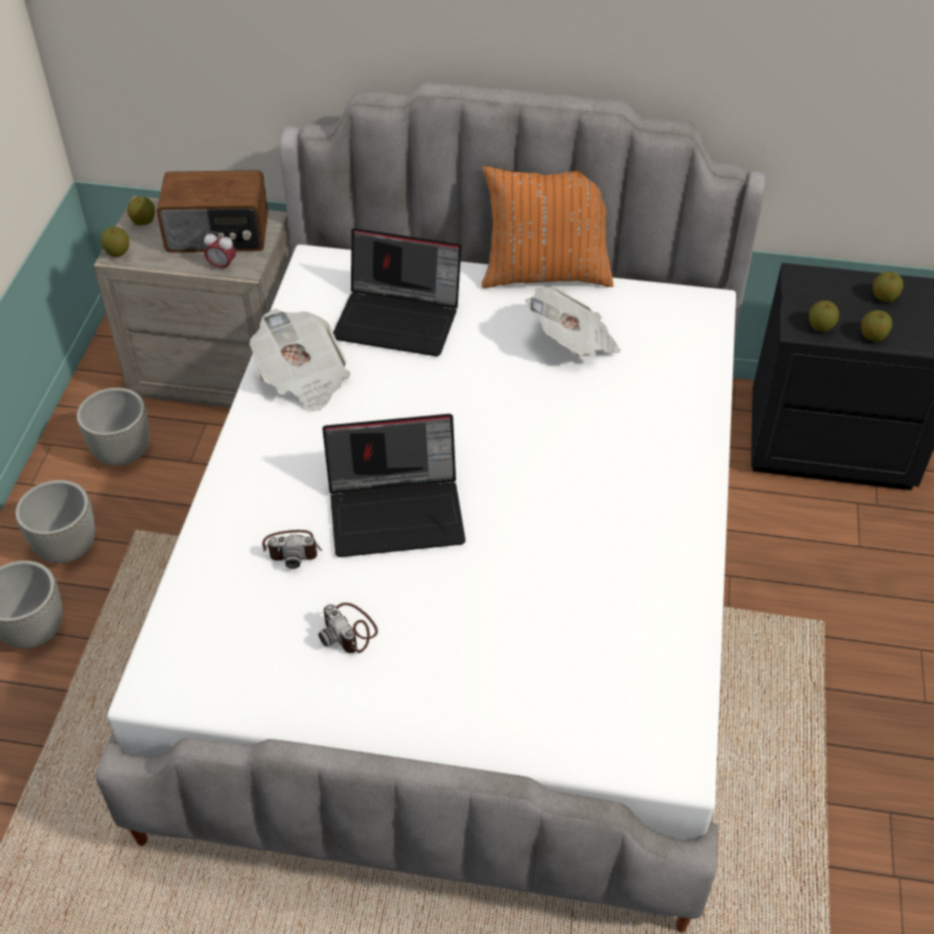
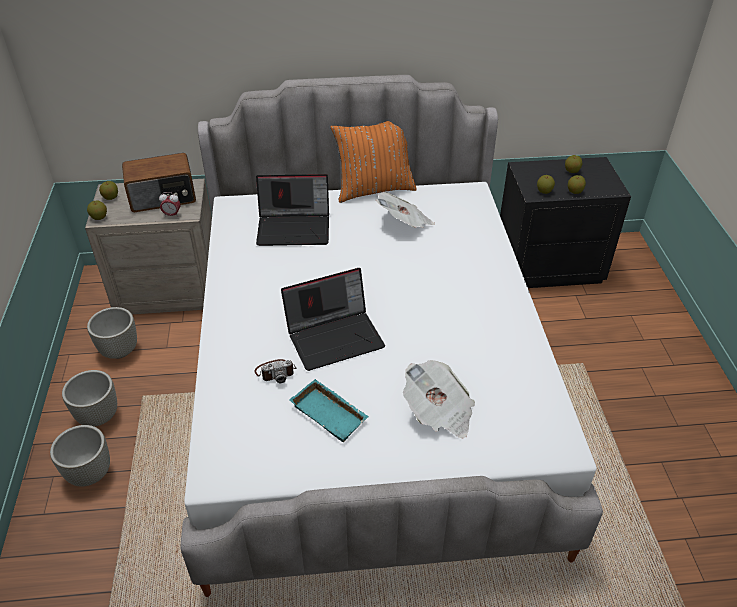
camera: 15 degrees left, 5 degrees down
(303, 378) = (246, 271): newspaper -> newspaper (439, 412)
(349, 630) = (331, 413): camera -> turquoise tray

